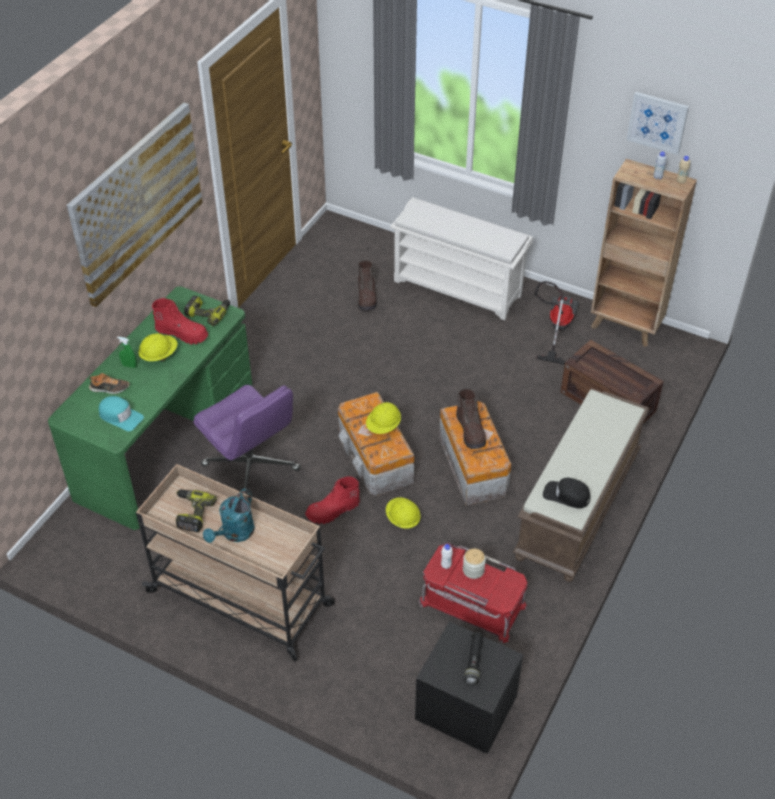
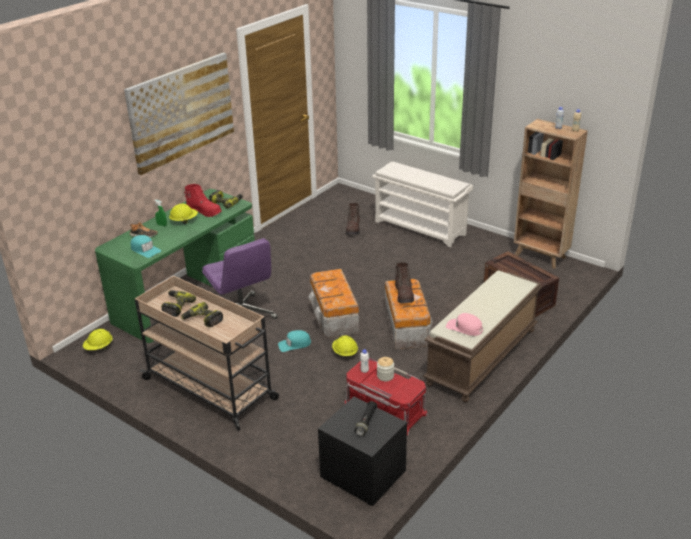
camera: 10 degrees right, 15 degrees down
(234, 534) = (202, 320): turquoise watering can -> power drill
(333, 511) = (294, 344): red boot -> turquoise cap
(383, 426) = (340, 287): yellow hard hat -> yellow hard hat (99, 348)
(556, 328) = (487, 254): vacuum cleaner -> none
(566, 495) = (464, 328): black cap -> pink cap
(657, 122) = (558, 88): picture -> none

